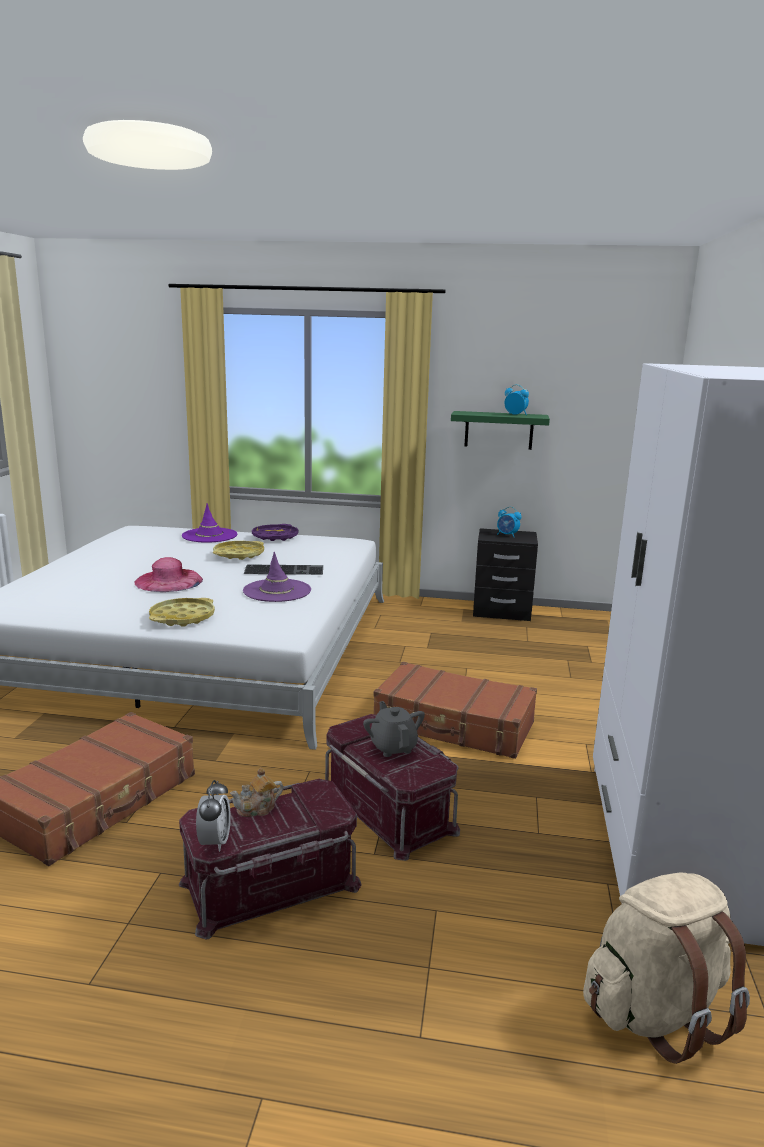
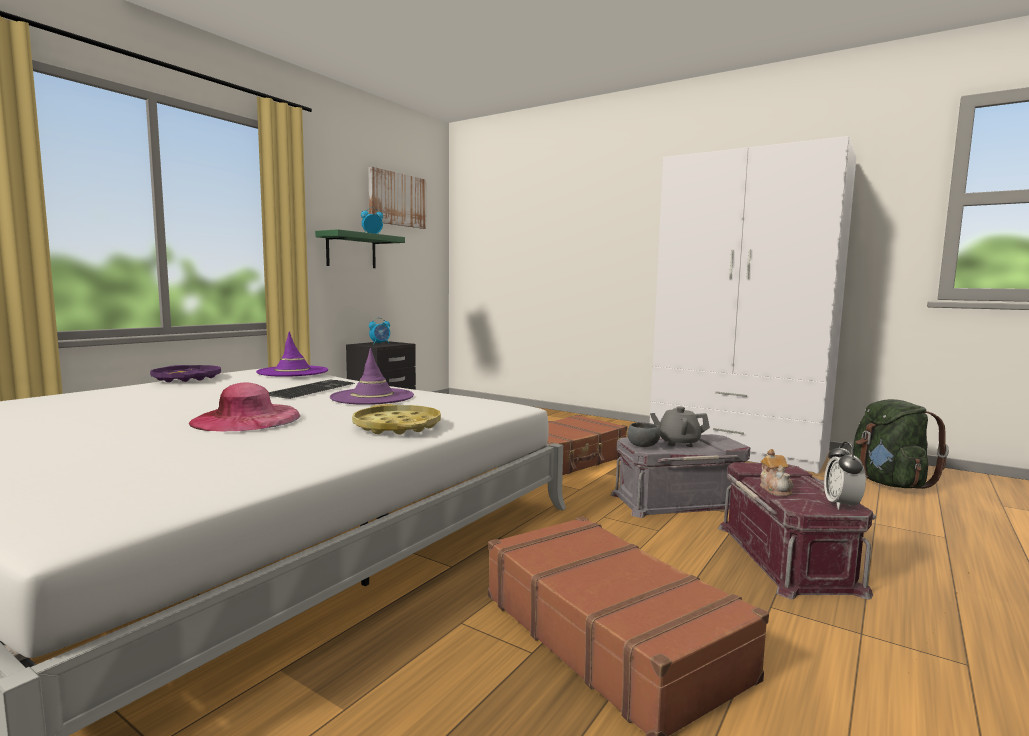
camera: 65 degrees left, 10 degrees down
(209, 535) = (86, 395): purple hat -> purple hat (293, 372)
(214, 842) = (841, 505): alarm clock -> alarm clock turned 105 degrees counterclockwise
(238, 554) = (213, 392): yellow tray -> none
(354, 728) = (643, 446): none -> grey bowl
(389, 808) = (678, 500): red storage box -> grey storage box
(577, 367) = (397, 199): none -> picture
(655, 1011) = (889, 483): beige backpack -> green backpack

